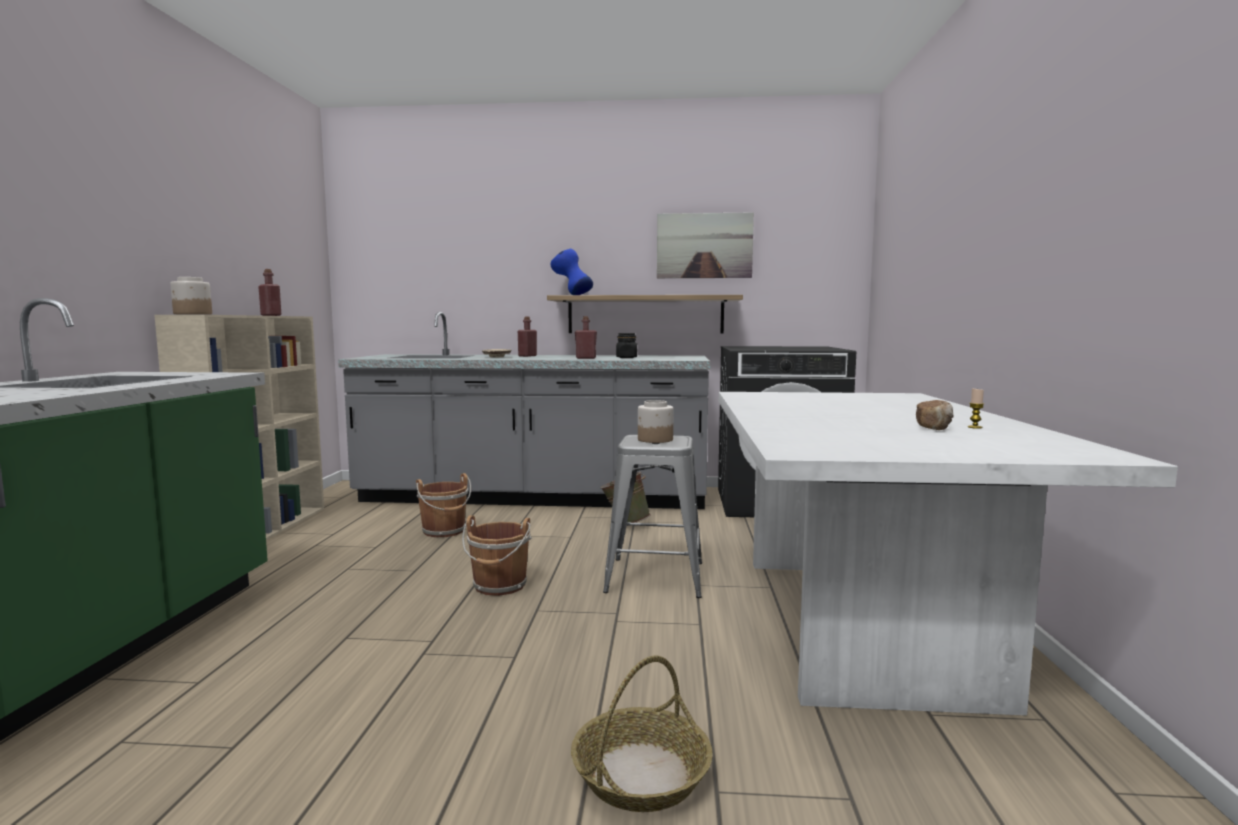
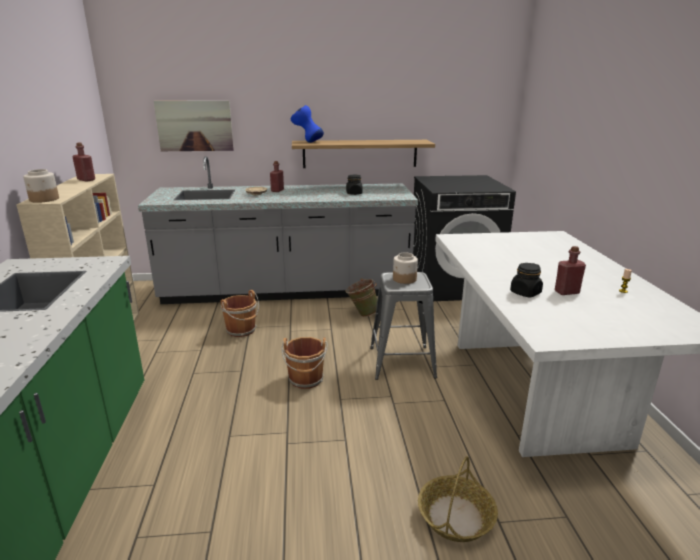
camera: 10 degrees left, 15 degrees up
(586, 358) = (326, 196): red bottle -> red bottle (566, 292)
(704, 246) = (404, 101): picture -> picture (194, 126)
(805, 424) = (525, 293): none -> black jar
(934, 427) = (601, 293): bread -> none

